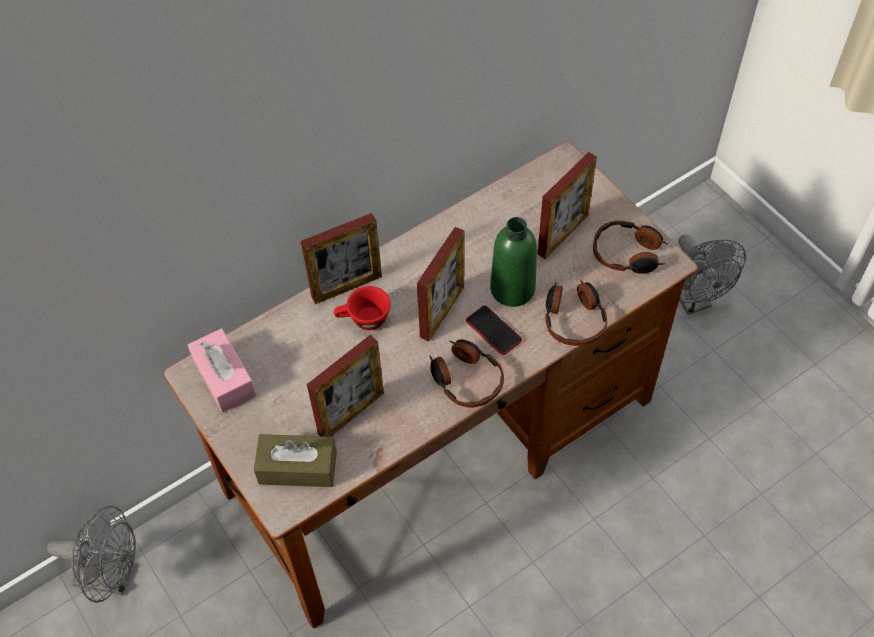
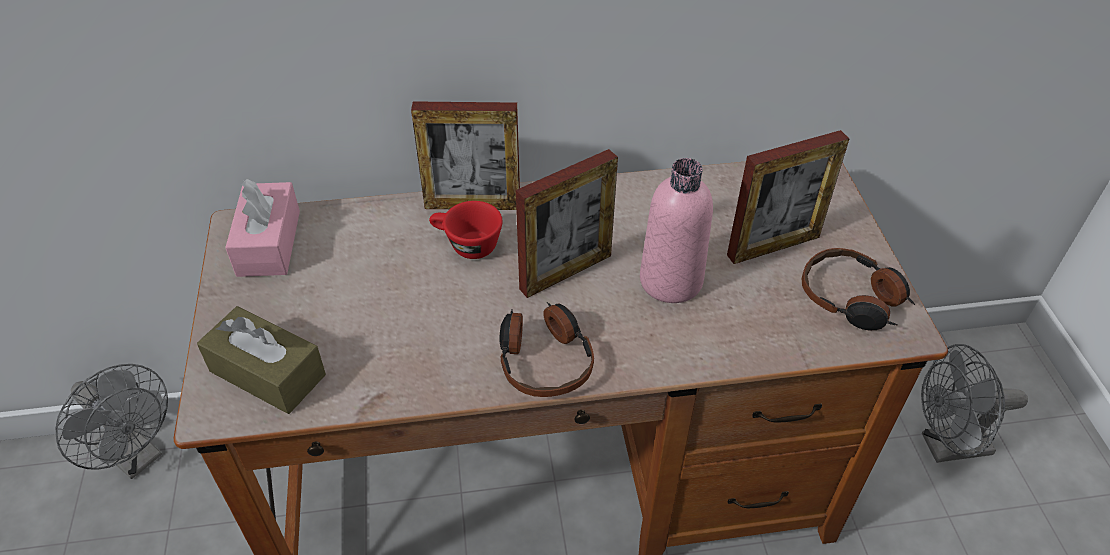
camera: 25 degrees right, 10 degrees down
(351, 413) = (376, 339): picture frame -> none
(493, 331) = (616, 318): phone -> none
(512, 289) = (671, 281): green bottle -> pink bottle
(573, 318) = (732, 345): headphones -> none
(693, 300) = (946, 447): grey fan -> grey fan turned 75 degrees clockwise

